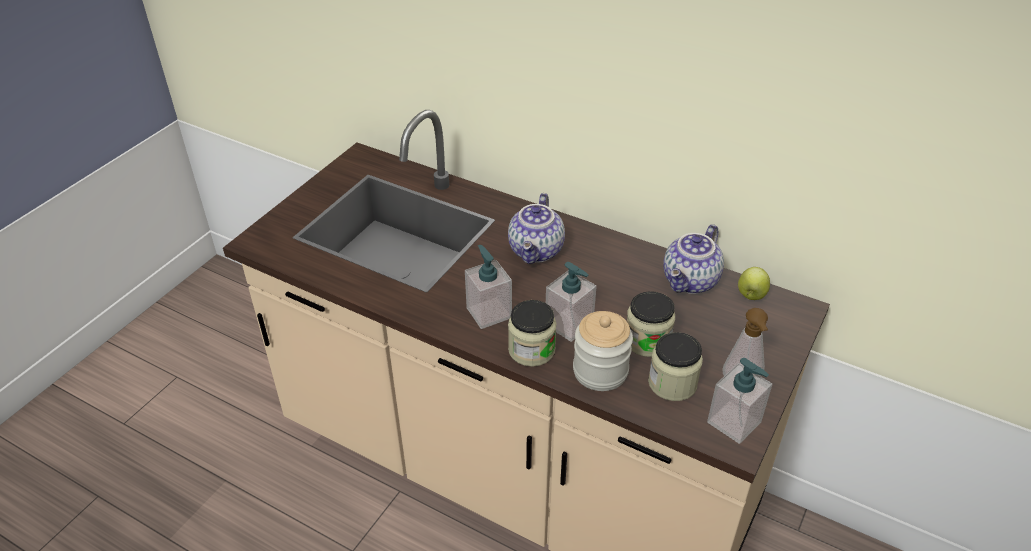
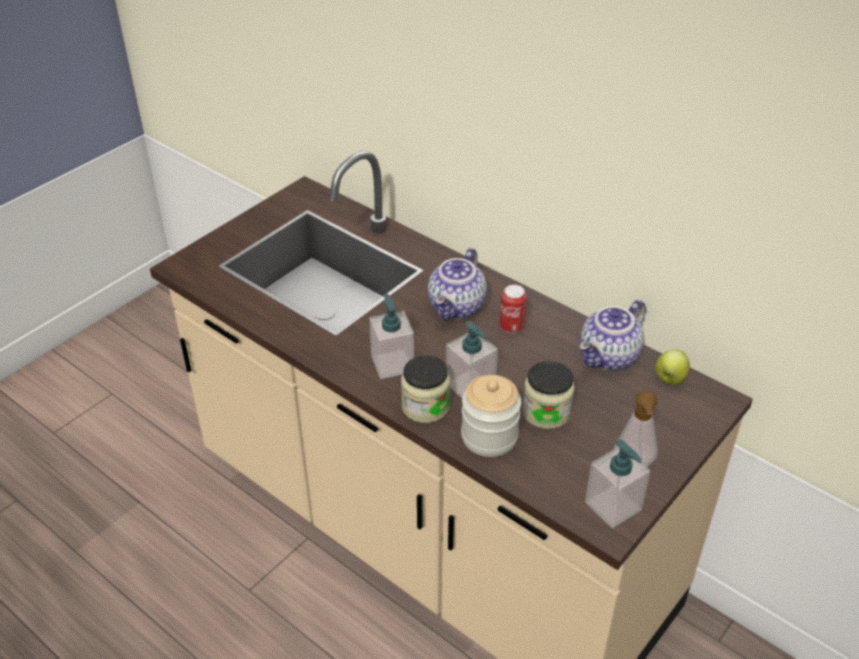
camera: 10 degrees right, 0 degrees up
(593, 264) = (511, 327): none -> can
(672, 383) = (560, 458): jar -> none

